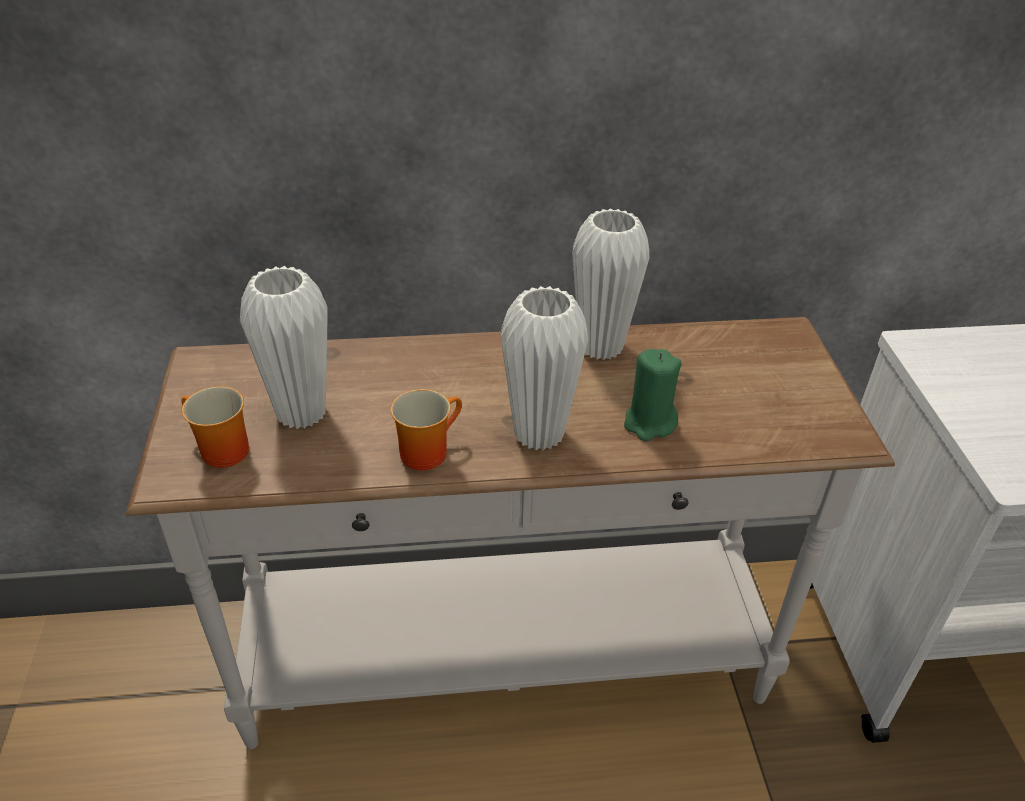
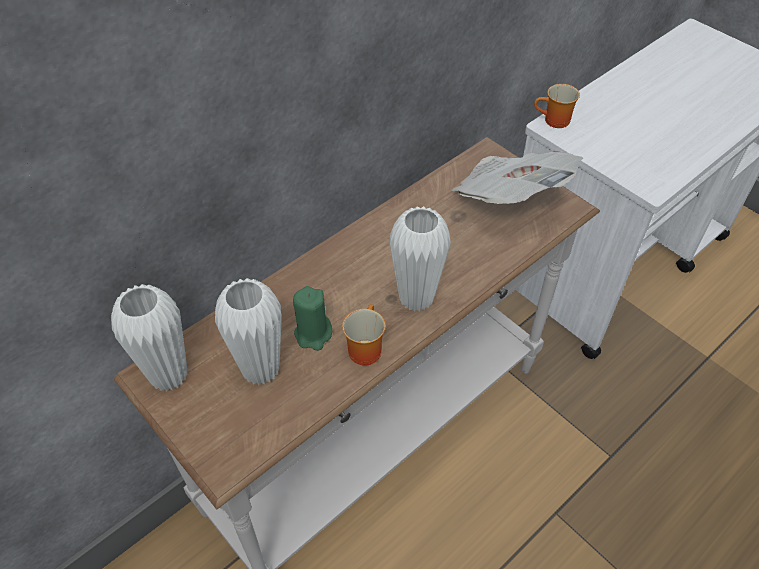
camera: 35 degrees left, 10 degrees up
(218, 451) = (235, 429): mug -> mug (554, 122)
(600, 346) = (396, 218): white vase -> white vase (169, 375)
(649, 423) = (468, 256): green candle -> green candle (313, 334)
(770, 390) = (510, 197): none -> newspaper

